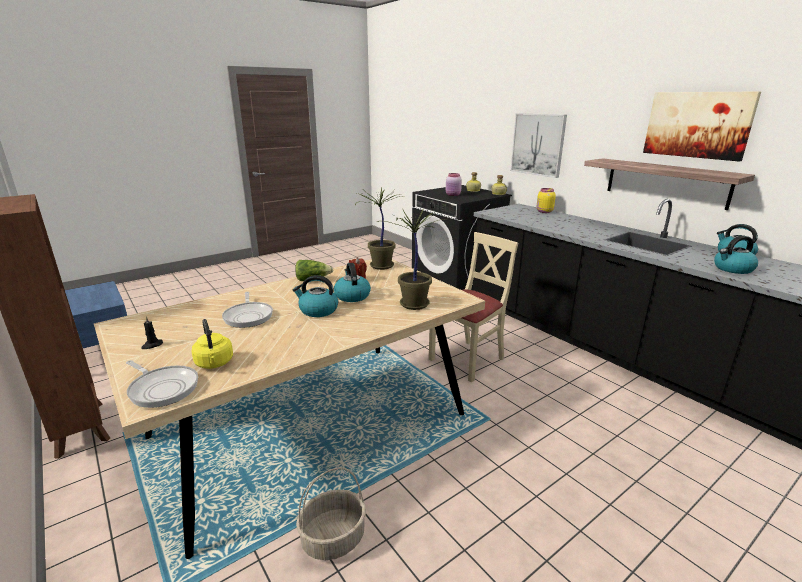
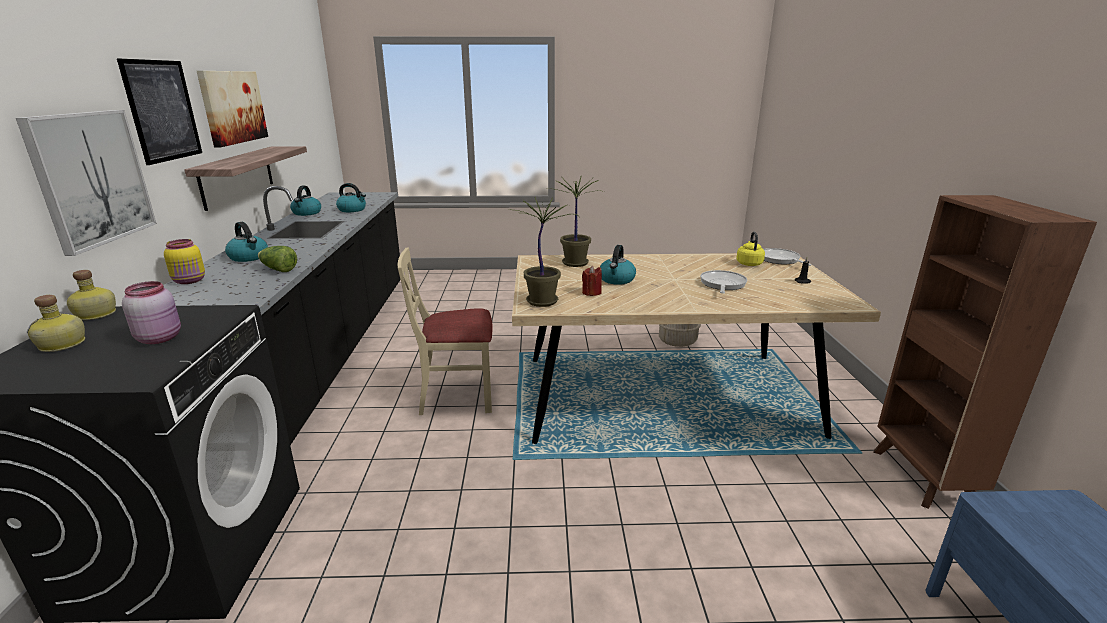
camera: 145 degrees left, 0 degrees up
(312, 279) = (639, 304): lettuce -> lettuce (278, 269)
(318, 310) = (658, 276): kettle -> kettle (249, 257)
(603, 118) = (162, 110): none -> picture

